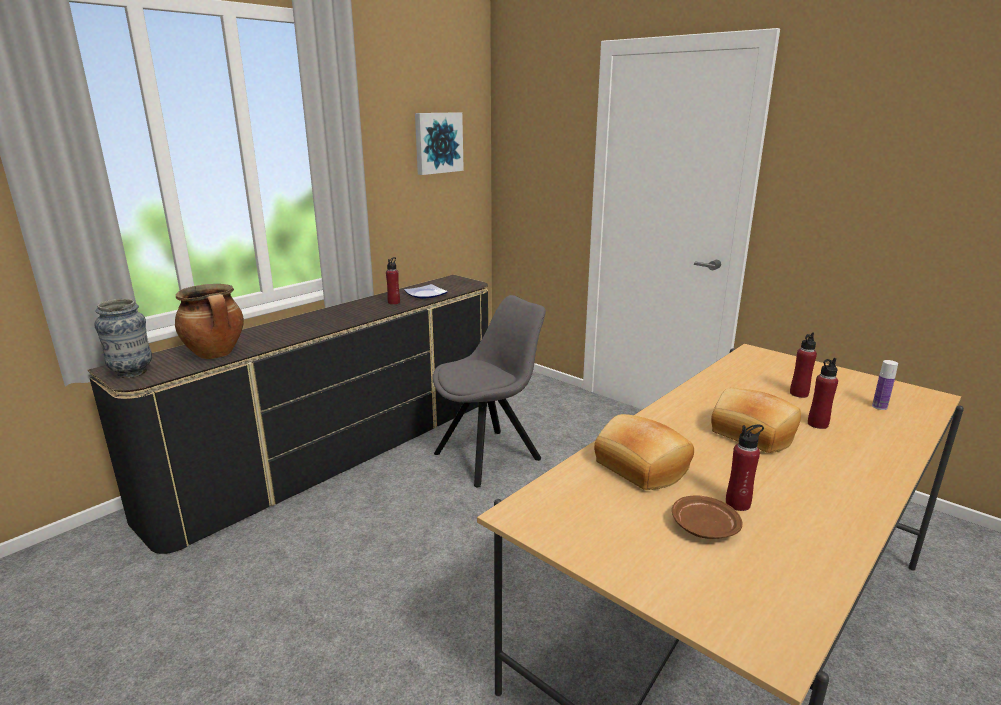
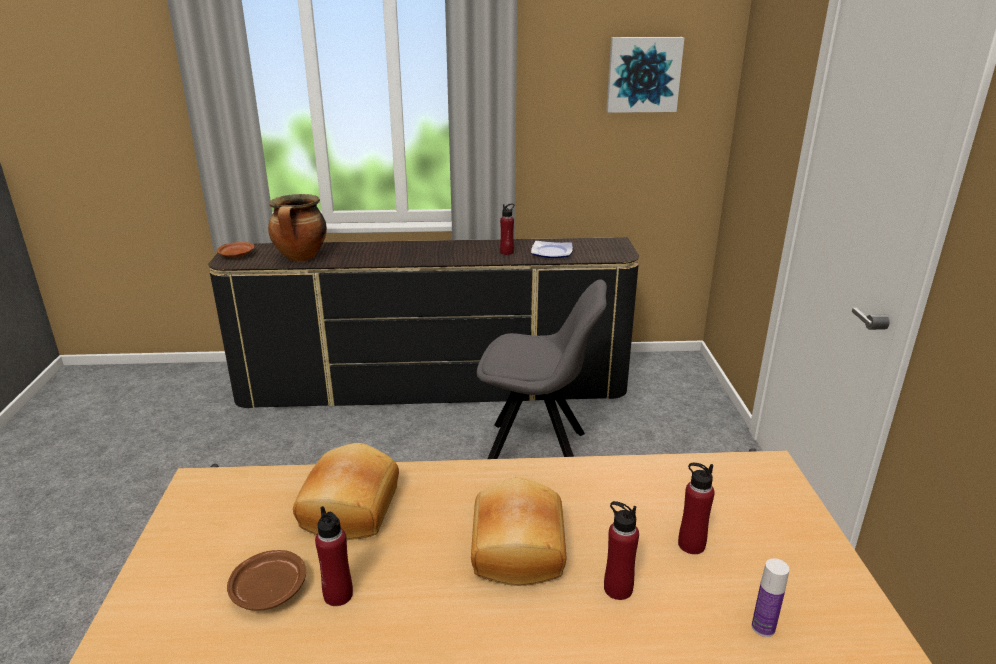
camera: 45 degrees right, 5 degrees up
(132, 373) = (237, 255): vase -> brown plate

